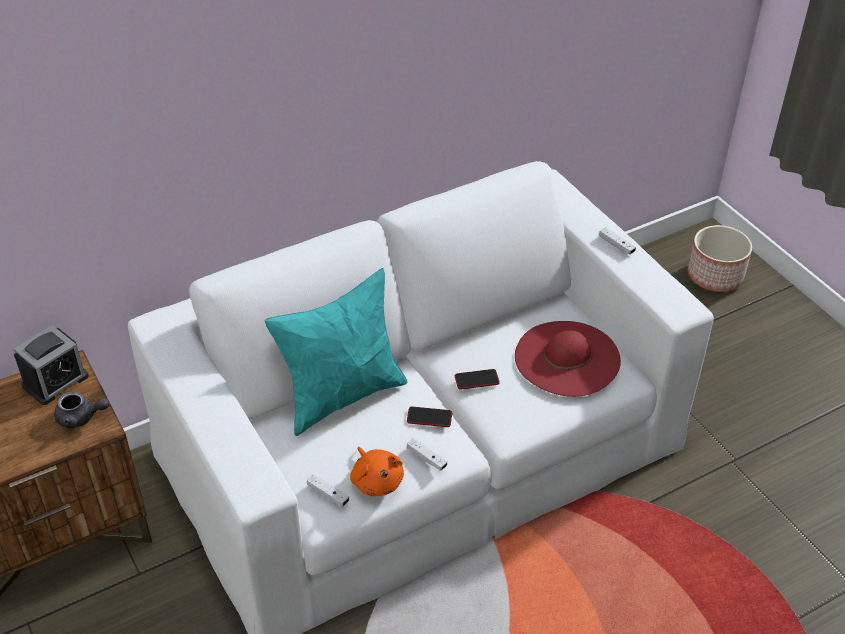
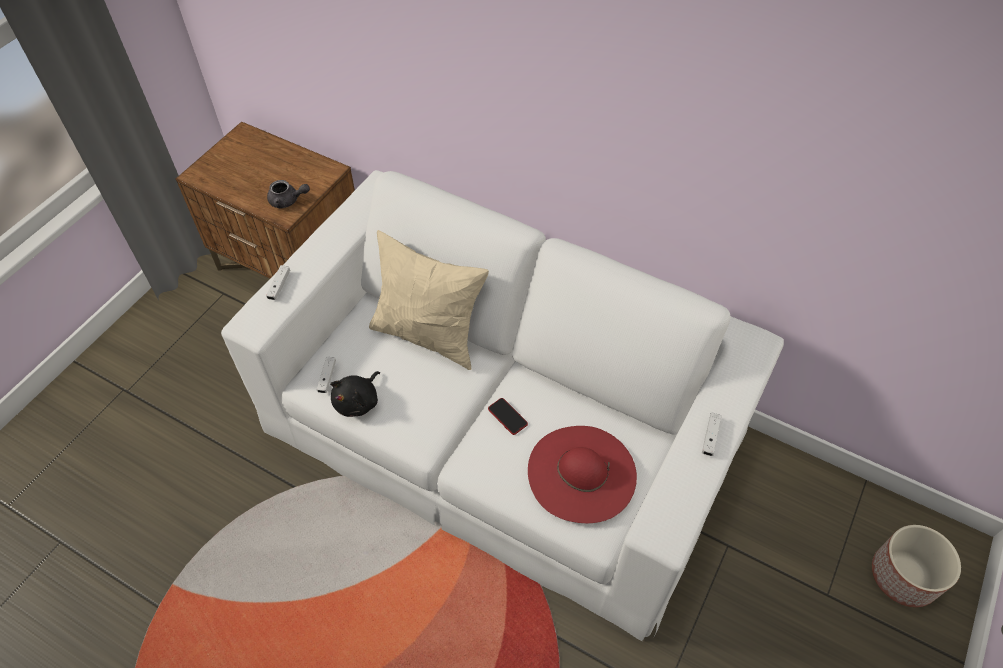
camera: 60 degrees right, 10 degrees up
(55, 381) = (312, 170): alarm clock -> none
(81, 418) = (288, 201): grey teapot -> grey teapot turned 60 degrees counterclockwise
(342, 395) = (429, 335): turquoise pillow -> beige pillow
(376, 481) = (358, 401): orange plush toy -> black plush toy
(426, 458) = (399, 423): white game controller -> white game controller (279, 286)
(429, 417) = (443, 403): phone -> none

